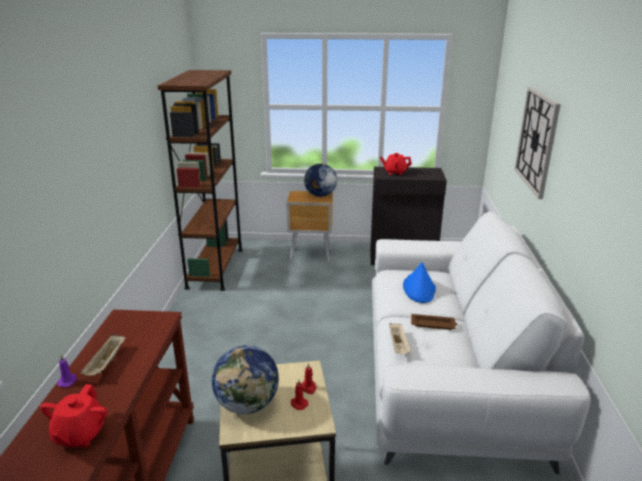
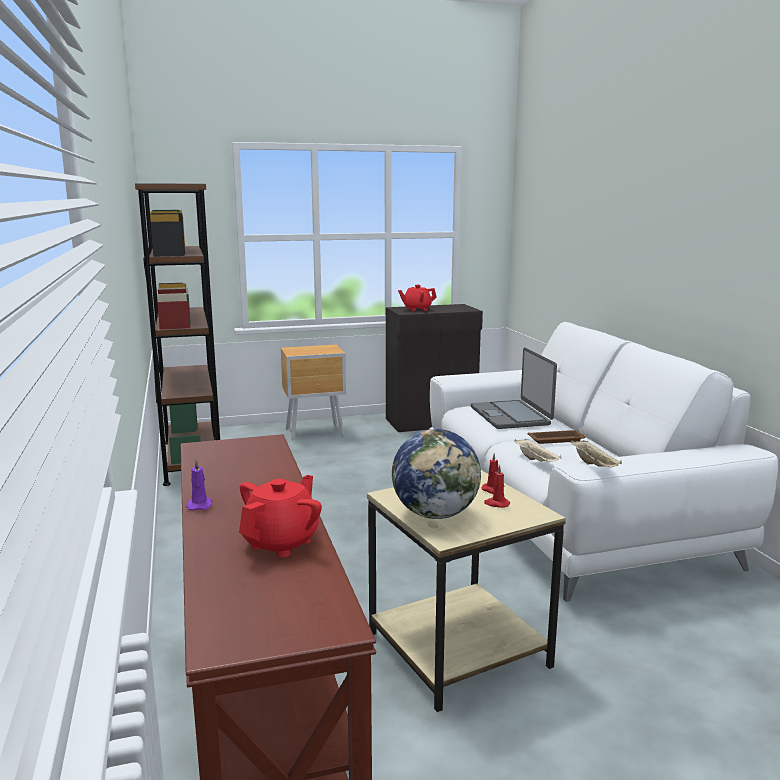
camera: 20 degrees left, 10 degrees down
(79, 435) = (281, 542): red teapot -> red teapot turned 135 degrees counterclockwise
(106, 364) = (236, 484): beige tray -> beige tray (594, 465)
(320, 195) = (324, 348): globe -> none
(419, 289) = (511, 416): blue hat -> laptop
(536, 140) = (606, 234): wall clock -> none

